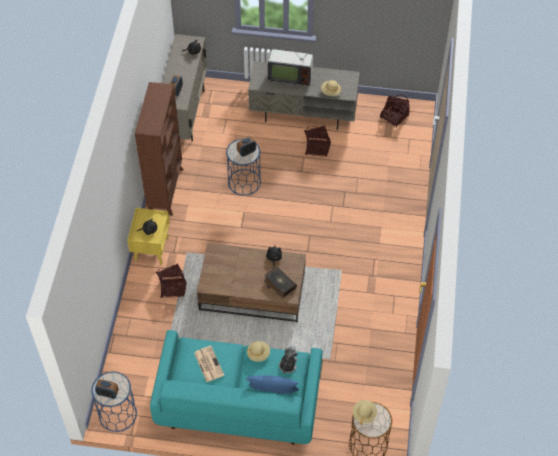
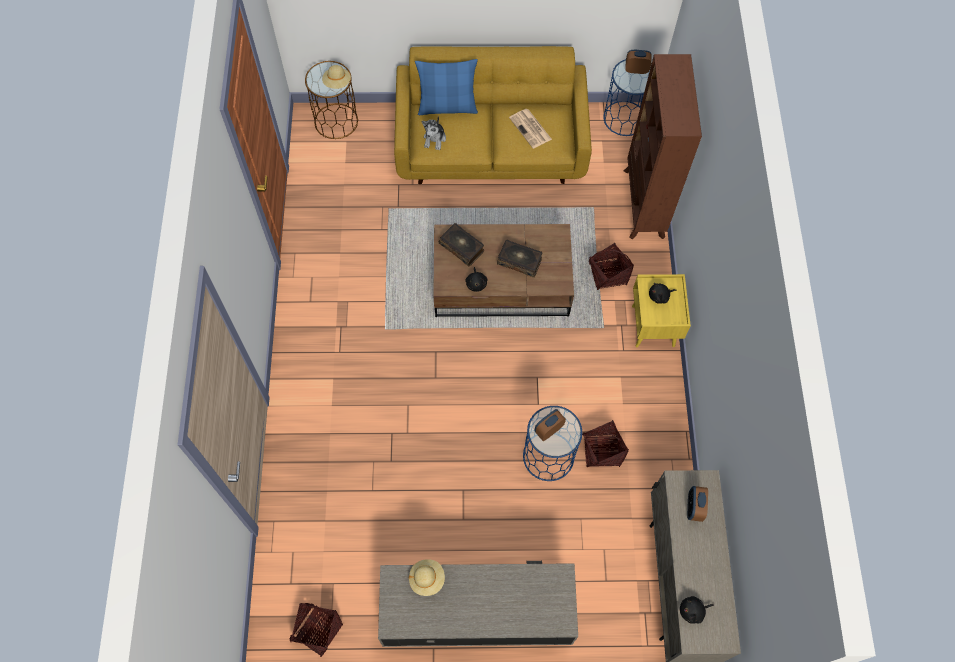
camera: 170 degrees right, 10 degrees up
(166, 190) = (663, 425): brown bookcase -> brown bookcase (643, 204)
(238, 402) = (491, 147): turquoise sofa -> yellow sofa
(240, 269) = (519, 261): none -> book
(258, 354) = (473, 149): beige hat -> none
(290, 76) = (505, 607): television -> none
(316, 147) = (444, 541): basket -> basket (602, 451)

